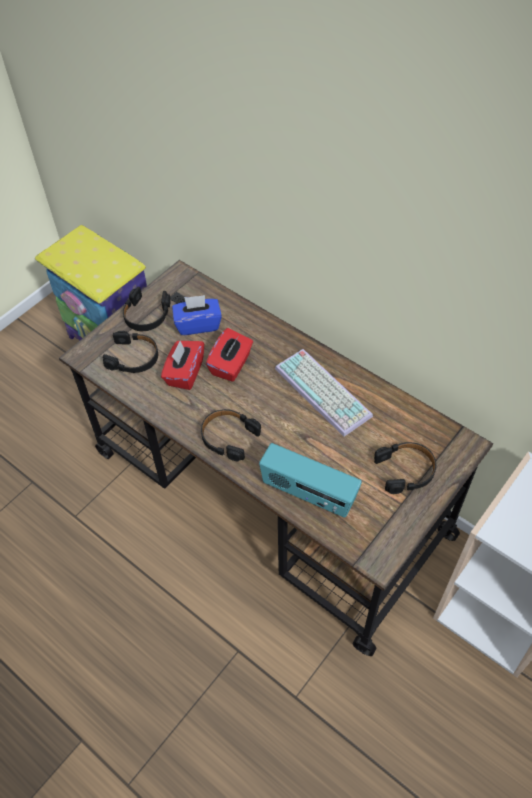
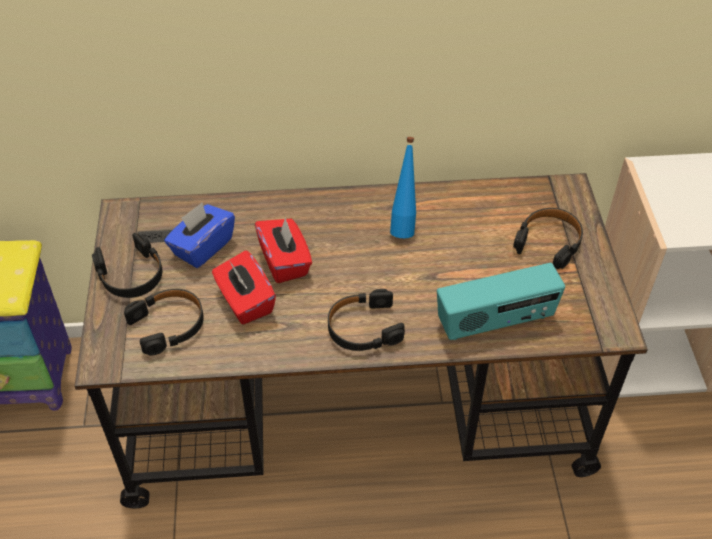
camera: 45 degrees left, 5 degrees down
(325, 392) = (403, 225): keyboard -> blue bottle

